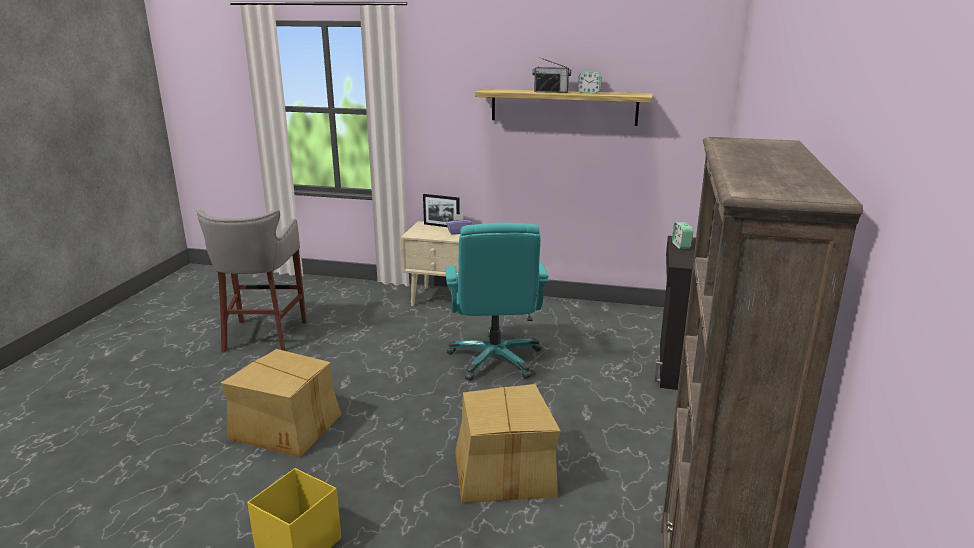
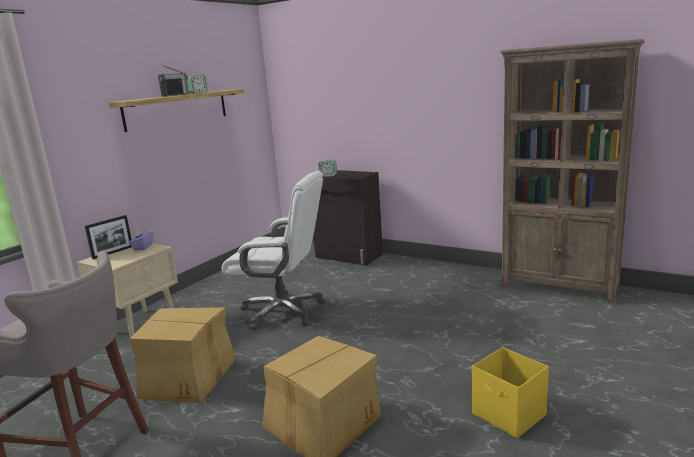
camera: 70 degrees left, 5 degrees down
(495, 359) = (283, 311): turquoise office chair -> white office chair
(504, 472) = (438, 323): cardboard box -> cardboard box (187, 378)

